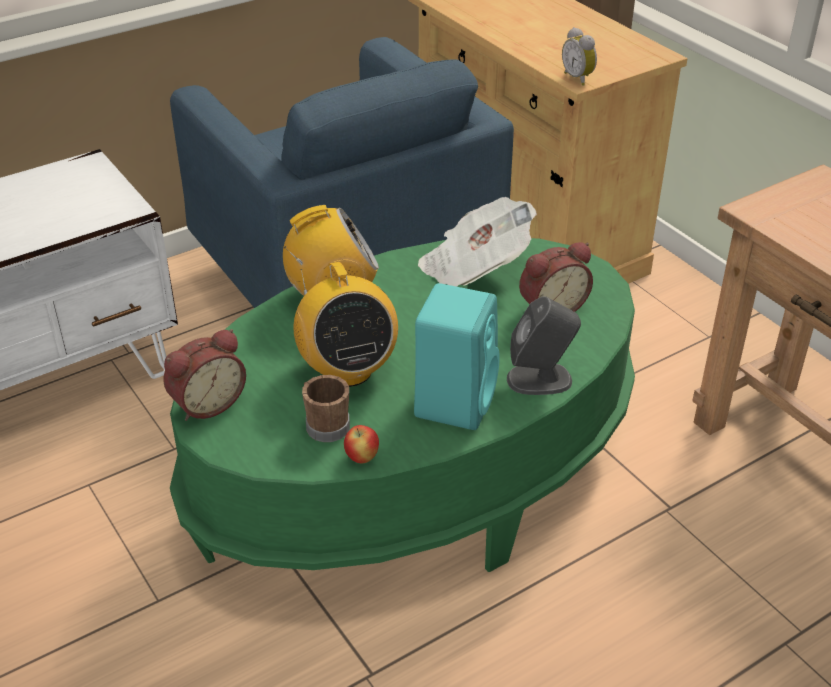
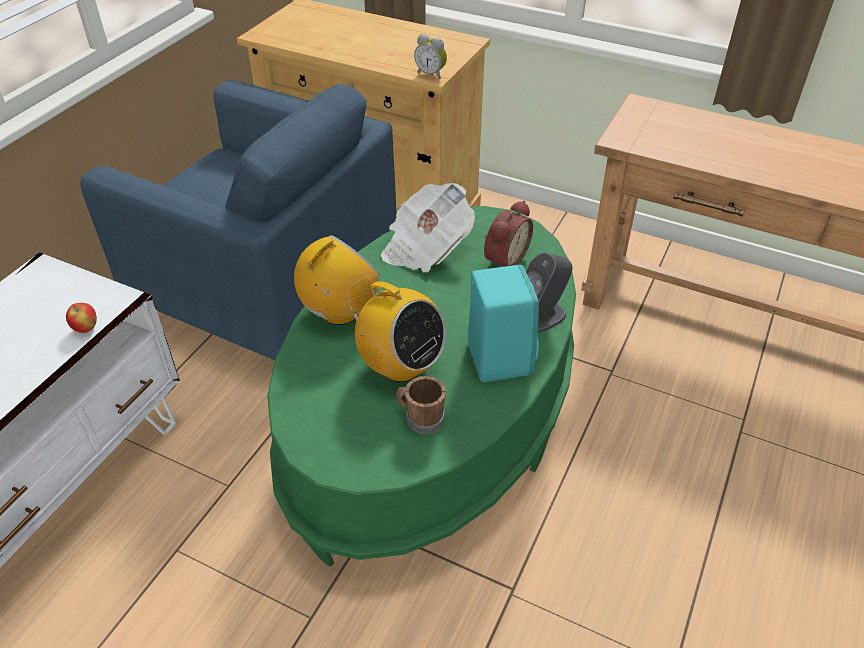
camera: 30 degrees left, 5 degrees up
(206, 403) = (312, 441): alarm clock -> none
(362, 458) = (470, 432): apple -> apple (86, 328)

